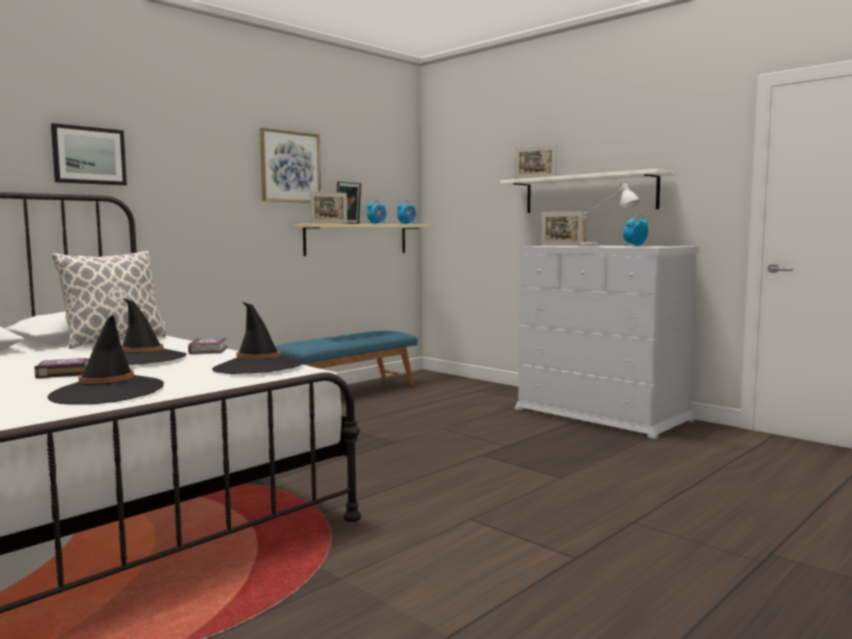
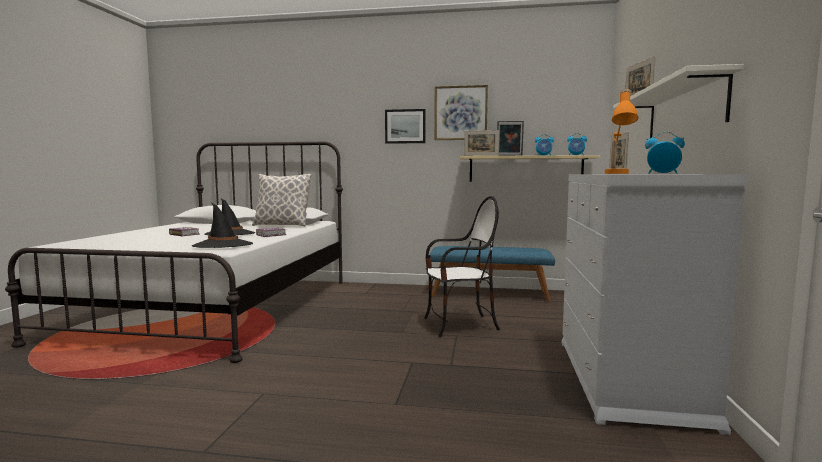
camera: 55 degrees right, 0 degrees up
(89, 155) = (320, 118): picture -> picture (405, 126)
(107, 392) = (138, 243): black hat -> none
(417, 421) = (460, 325): none -> chair
(600, 246) = (617, 173): white table lamp -> orange table lamp

